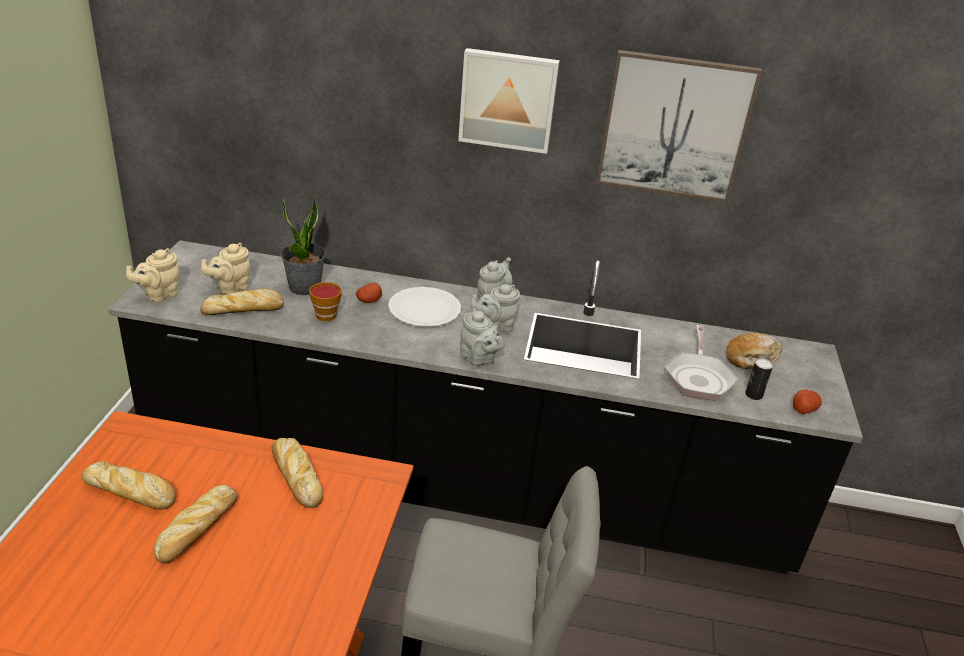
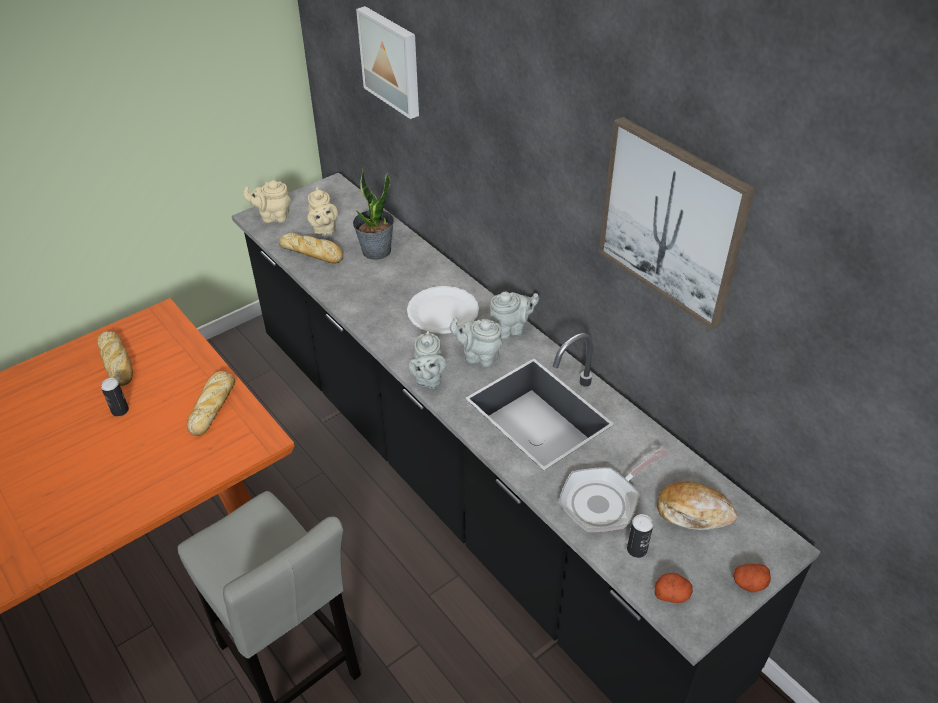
camera: 45 degrees right, 10 degrees up
(197, 530) = (120, 410): bread -> can
(230, 288) = (324, 230): beige teapot -> beige teapot turned 105 degrees counterclockwise
(325, 314) = (363, 282): cup -> none
(369, 300) = (409, 284): potato -> potato (749, 583)
(508, 100) = (537, 136): picture -> picture (392, 61)

